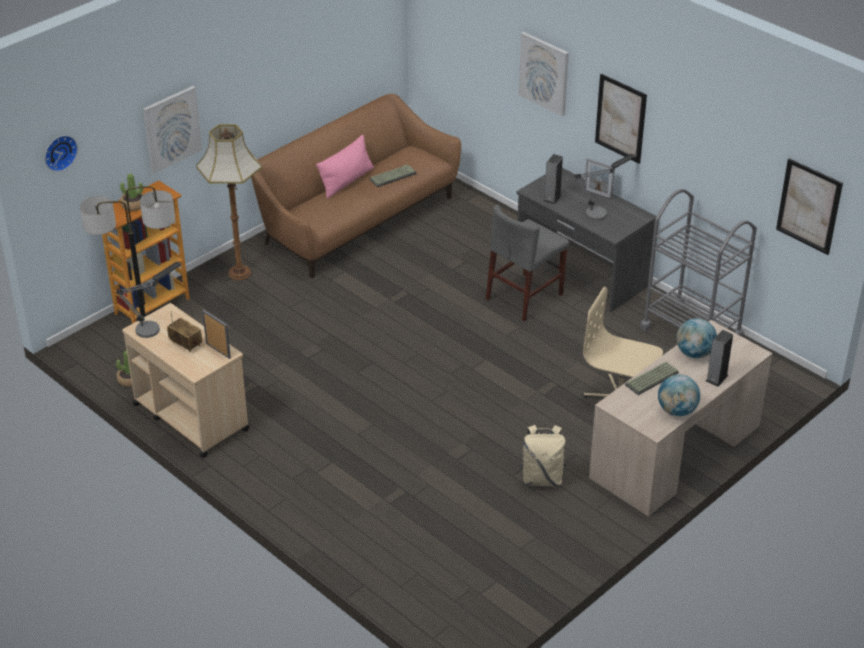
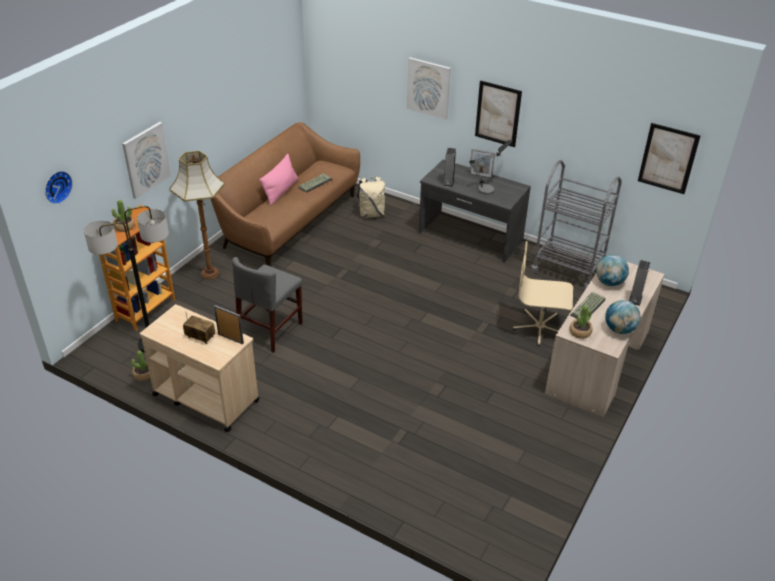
camera: 15 degrees left, 0 degrees up
(154, 327) = (167, 327): table lamp -> none
(524, 296) = (436, 260): grey chair -> grey chair (270, 330)
(542, 478) = (509, 400): beige backpack -> beige backpack (371, 214)
(626, 406) = (580, 332): none -> potted plant

